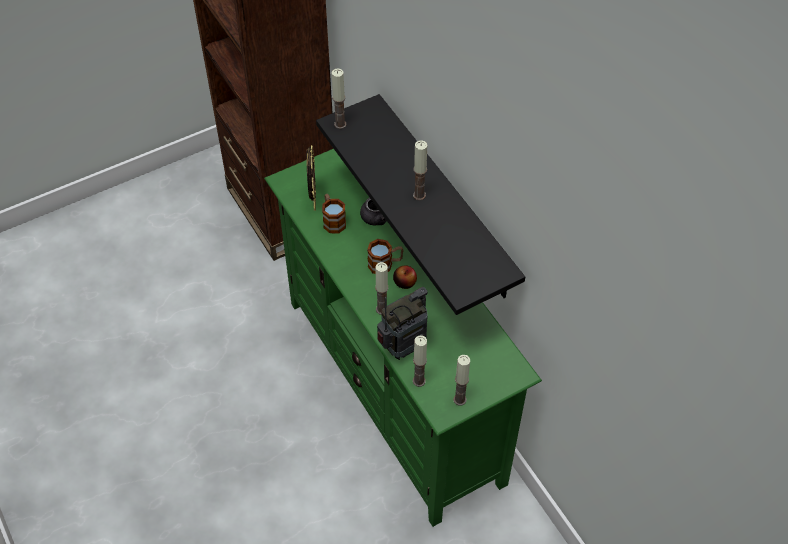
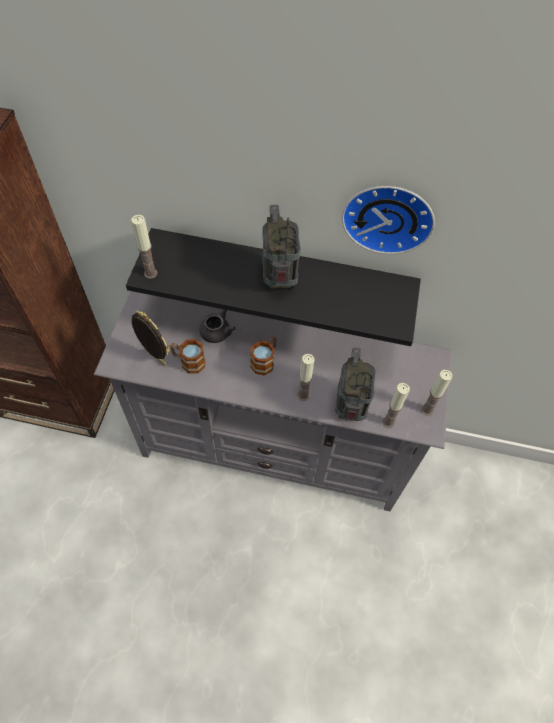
camera: 50 degrees left, 5 degrees up
(395, 390) = (273, 449): green tv stand -> grey tv stand
(405, 282) = (293, 362): apple -> none
(419, 195) = (279, 280): candle -> radio
(505, 193) = (388, 216): none -> wall clock

